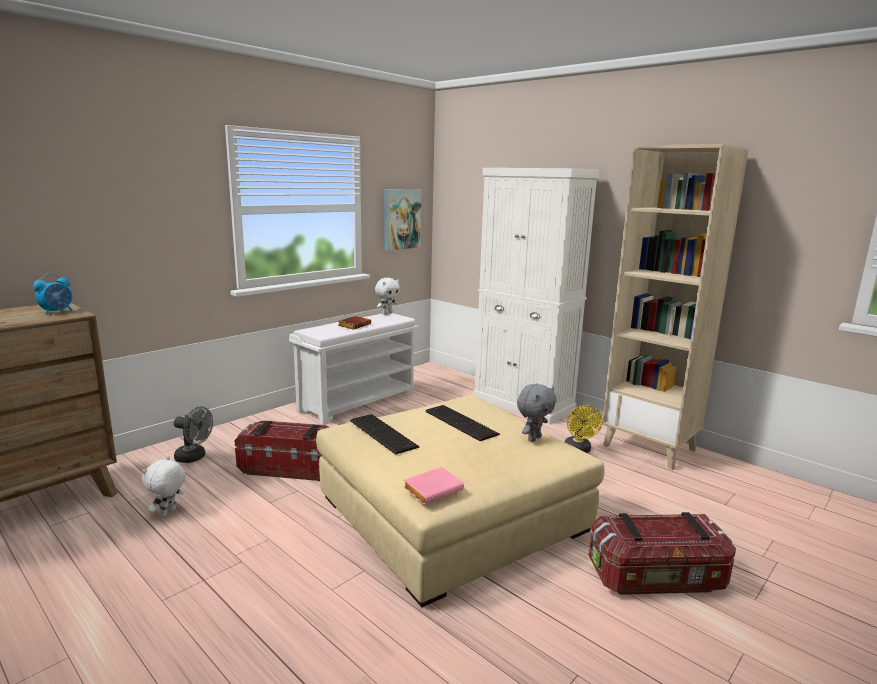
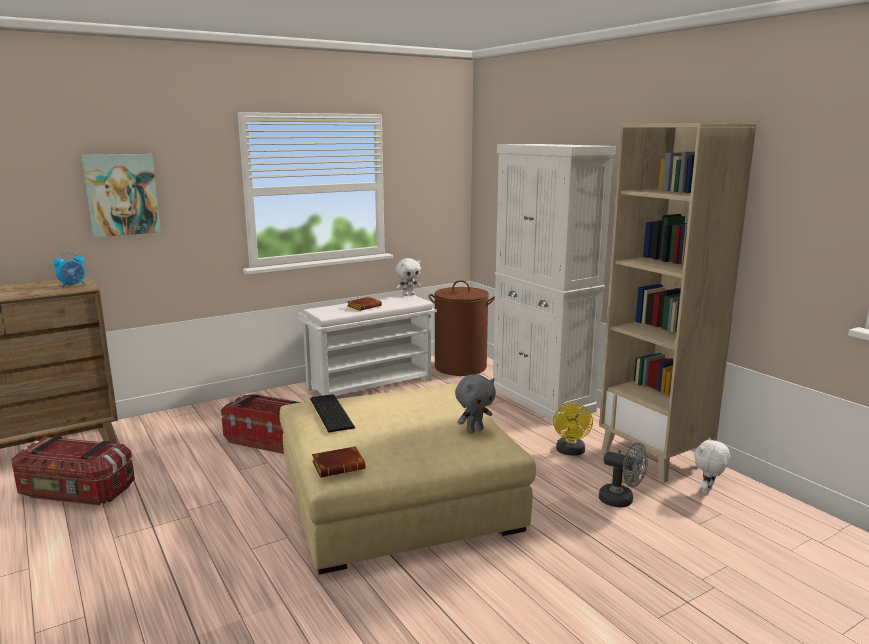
camera: 15 degrees right, 0 degrees up
(168, 513) = (151, 469): white plush toy -> white plush toy (708, 491)
(194, 457) = (195, 424): grey fan -> grey fan (621, 501)
(401, 219) = (432, 196): picture -> picture (122, 194)
(433, 379) = (460, 367): none -> brown laundry basket
(433, 489) = (339, 466): pink book -> brown book
(461, 422) = (414, 408): keyboard -> none
(657, 579) = (564, 584): storage box -> storage box (75, 492)

